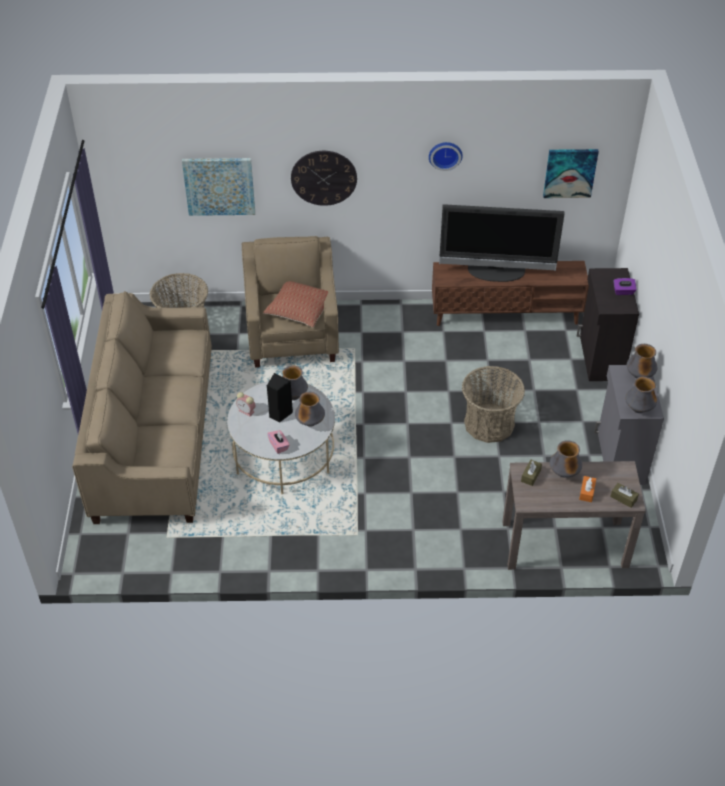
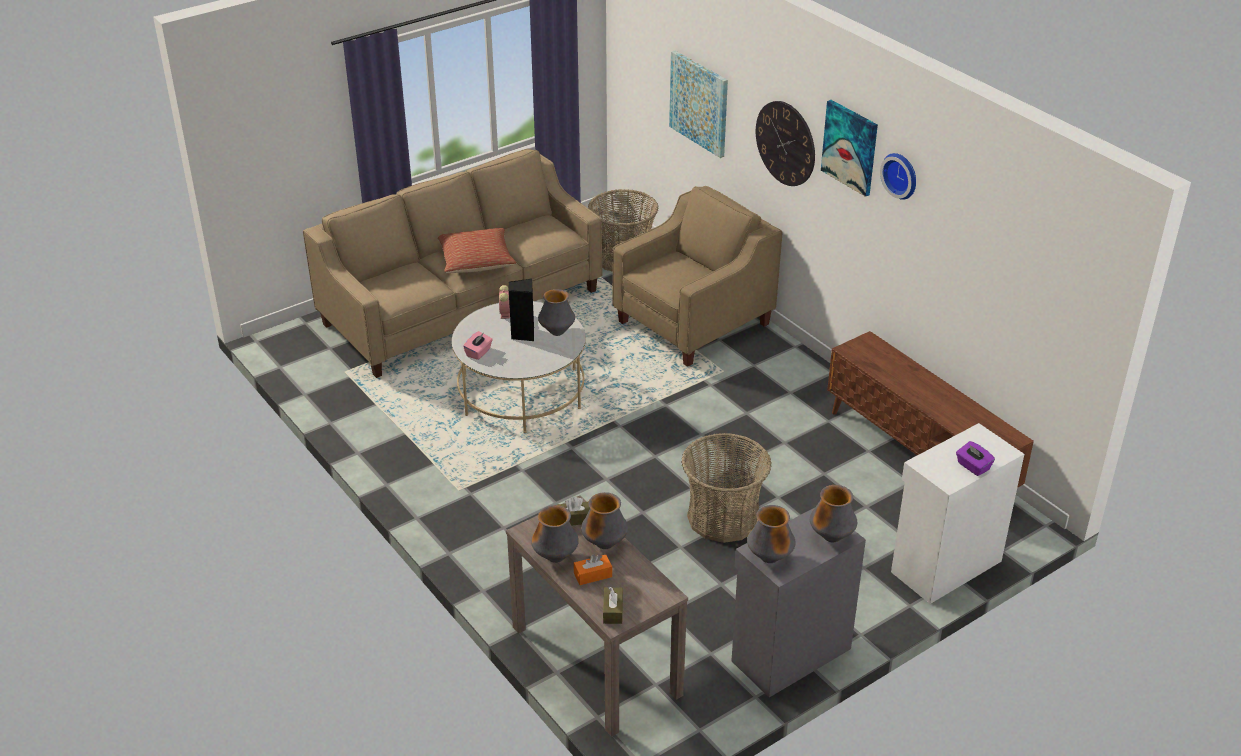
camera: 55 degrees right, 10 degrees down
(299, 309) = (681, 279): pillow -> pillow (476, 260)
(310, 423) = (531, 358): vase -> vase (555, 557)
(496, 272) = (914, 381): television -> none
(570, 172) = (1034, 283): picture -> picture (850, 147)
(600, 358) = (944, 566): black cabinet -> white cabinet

